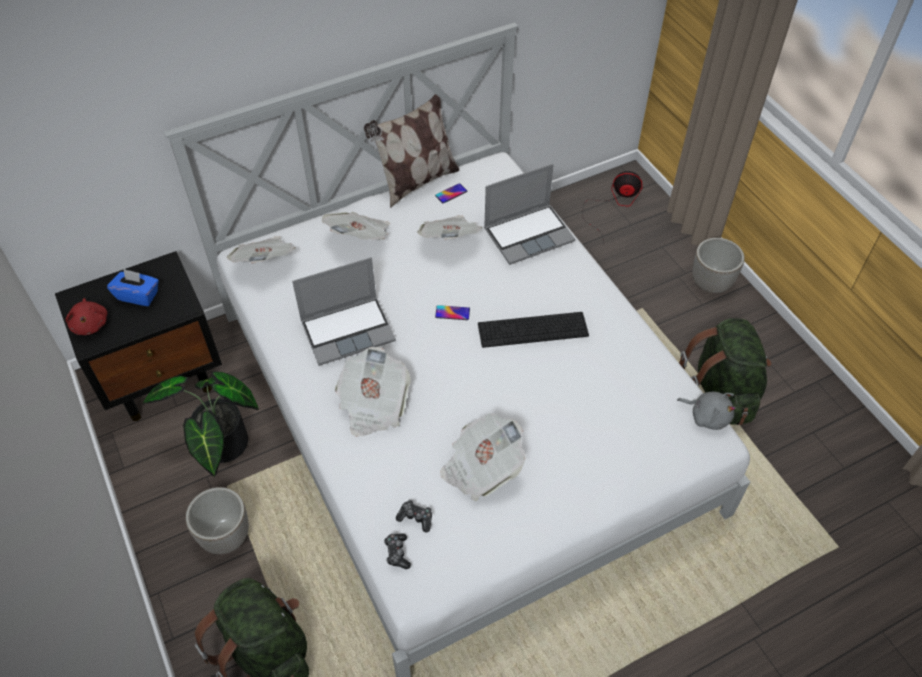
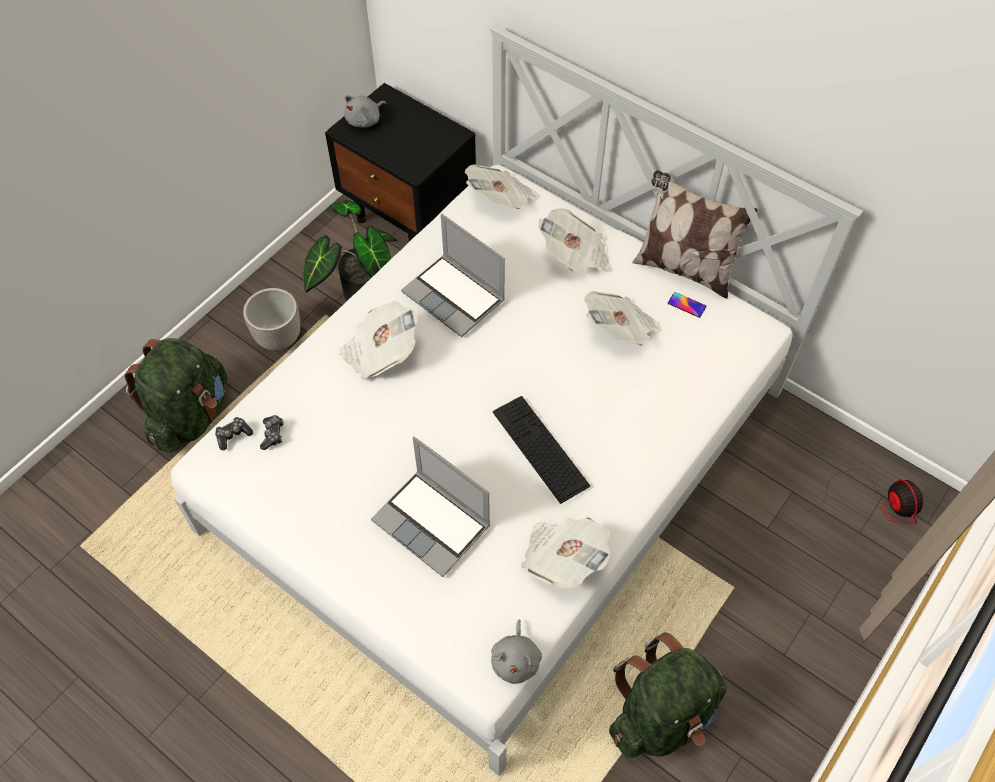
camera: 65 degrees right, 5 degrees up
(90, 324) = (365, 120): red plush toy -> grey plush toy
(138, 295) = (411, 134): blue tissue box -> none
(452, 313) = (524, 370): phone -> none
(481, 467) = (348, 465): newspaper -> newspaper (563, 558)
(529, 234) = (672, 397): laptop -> laptop (433, 523)
(711, 283) = (824, 654): planter -> none

